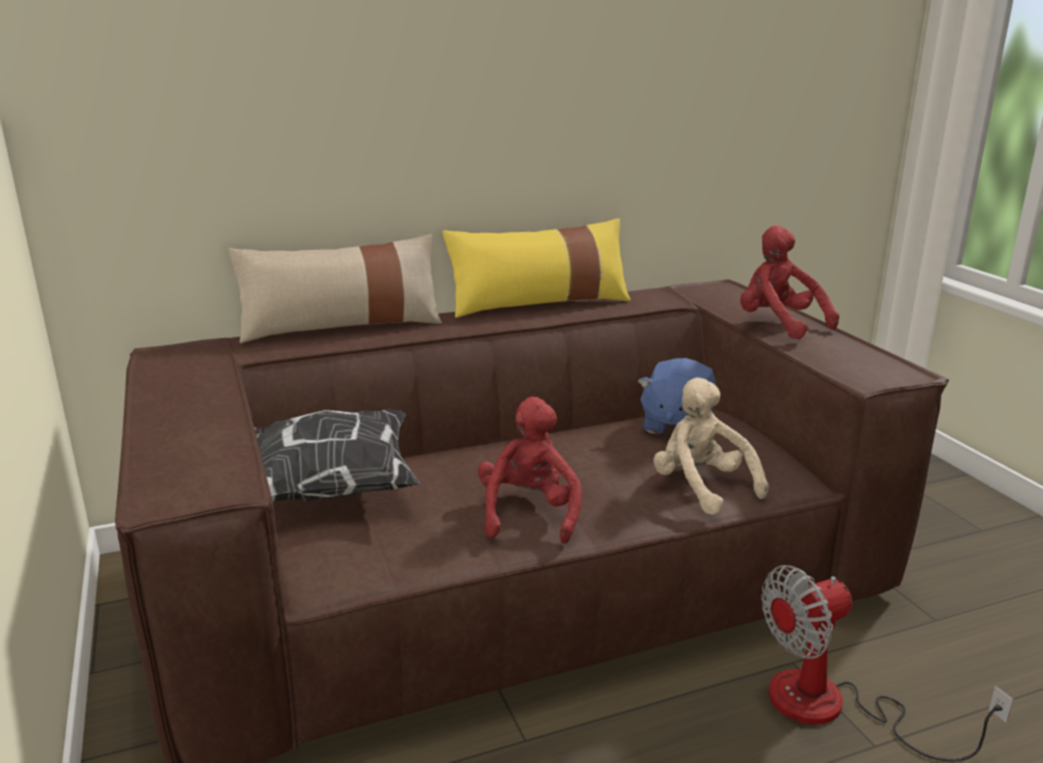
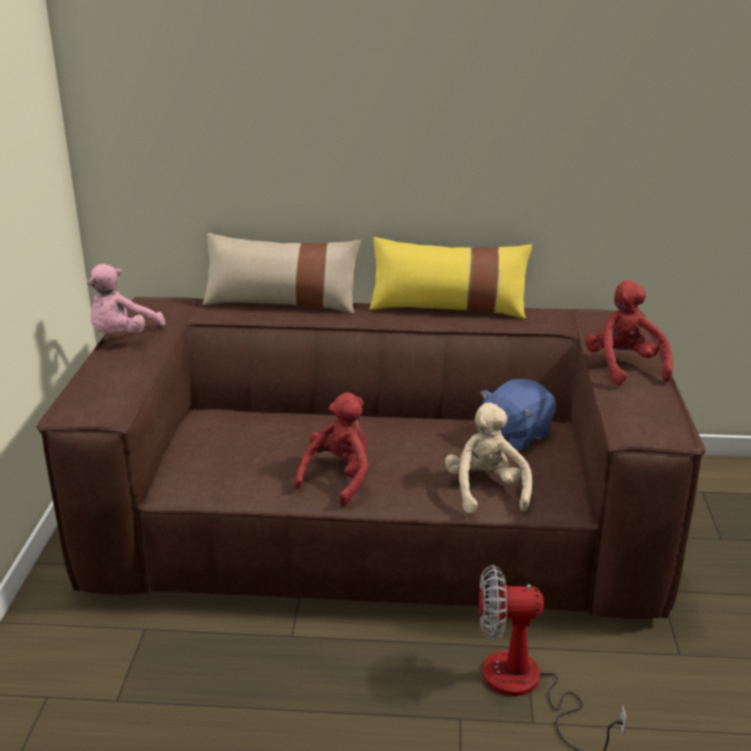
camera: 25 degrees right, 5 degrees up
(158, 393) = (123, 336): none -> pink plush toy
(328, 487) = (222, 425): pillow -> none

